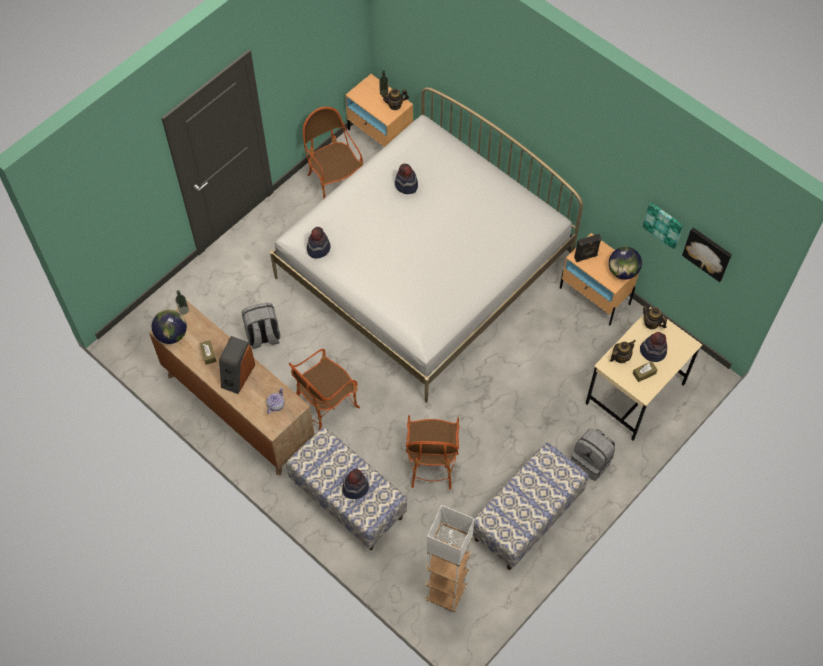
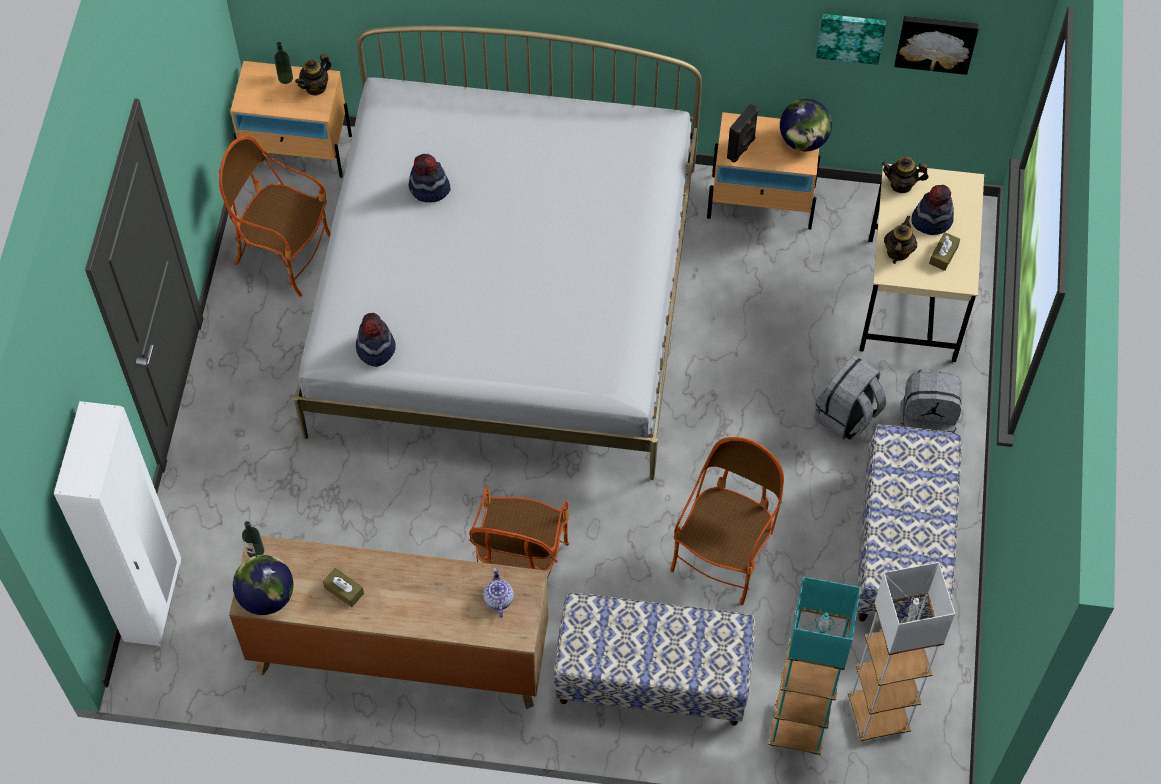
camera: 35 degrees left, 0 degrees up
(148, 312) = (154, 601): none -> white wardrobe
(237, 375) = (410, 593): speaker -> none
(263, 336) = (353, 530): grey backpack -> grey backpack (847, 416)
(355, 487) = (677, 647): hat -> none
(399, 572) = (797, 728): none -> turquoise floor lamp
(431, 463) = (724, 556): armchair -> armchair turned 120 degrees counterclockwise

